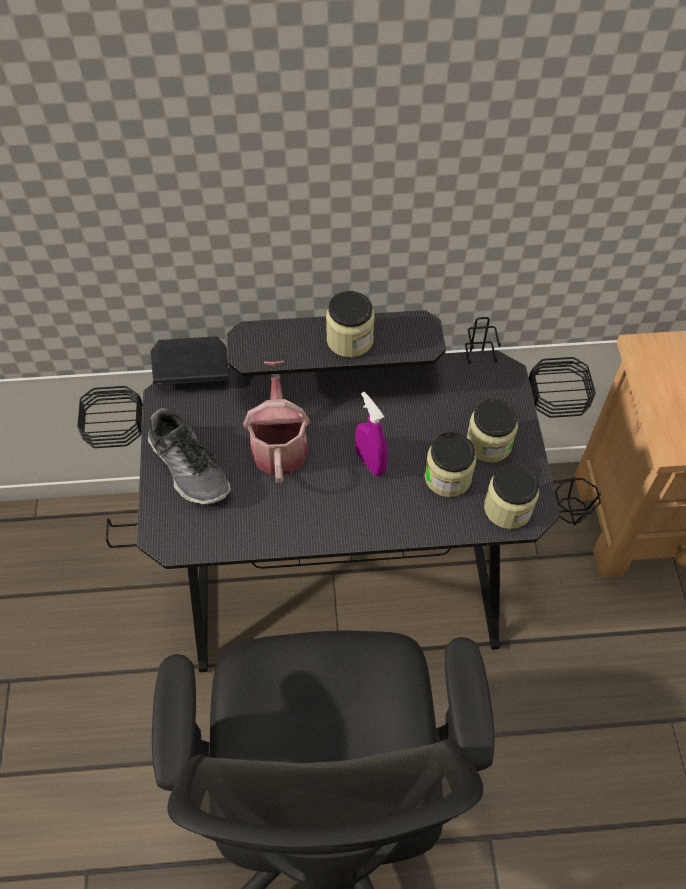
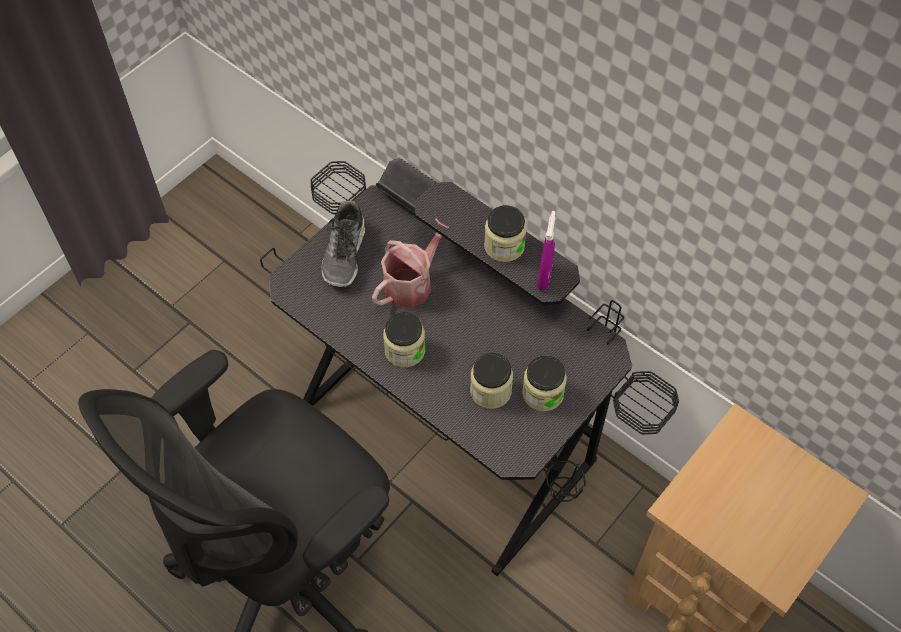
camera: 45 degrees right, 0 degrees up
(370, 462) = (453, 341): purple spray bottle -> purple spray bottle (544, 277)
(508, 508) = (505, 442): jar -> jar (405, 350)

